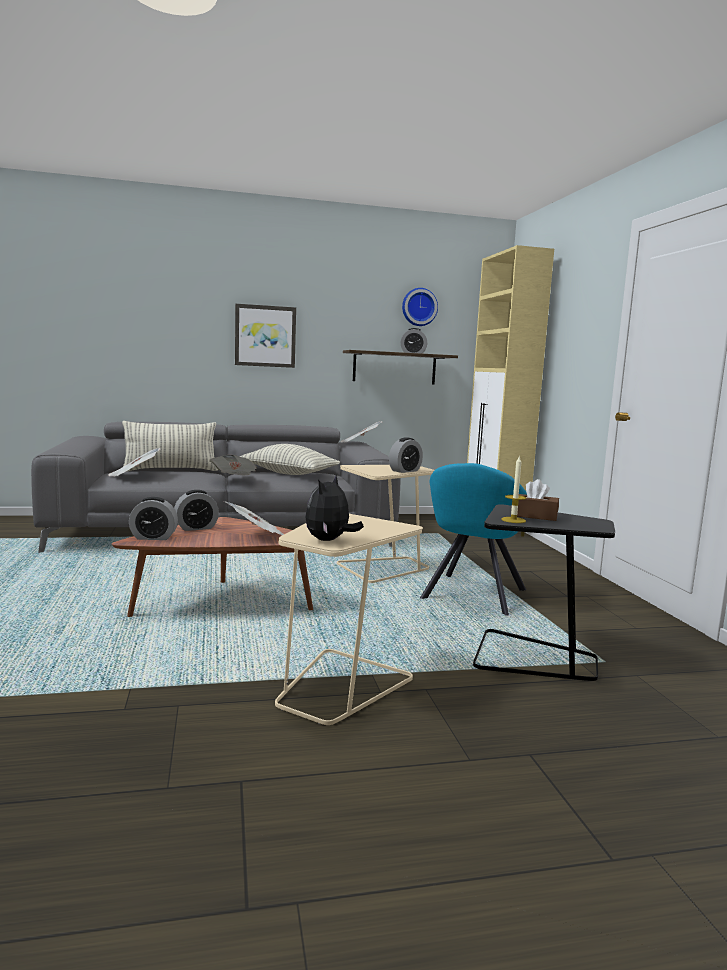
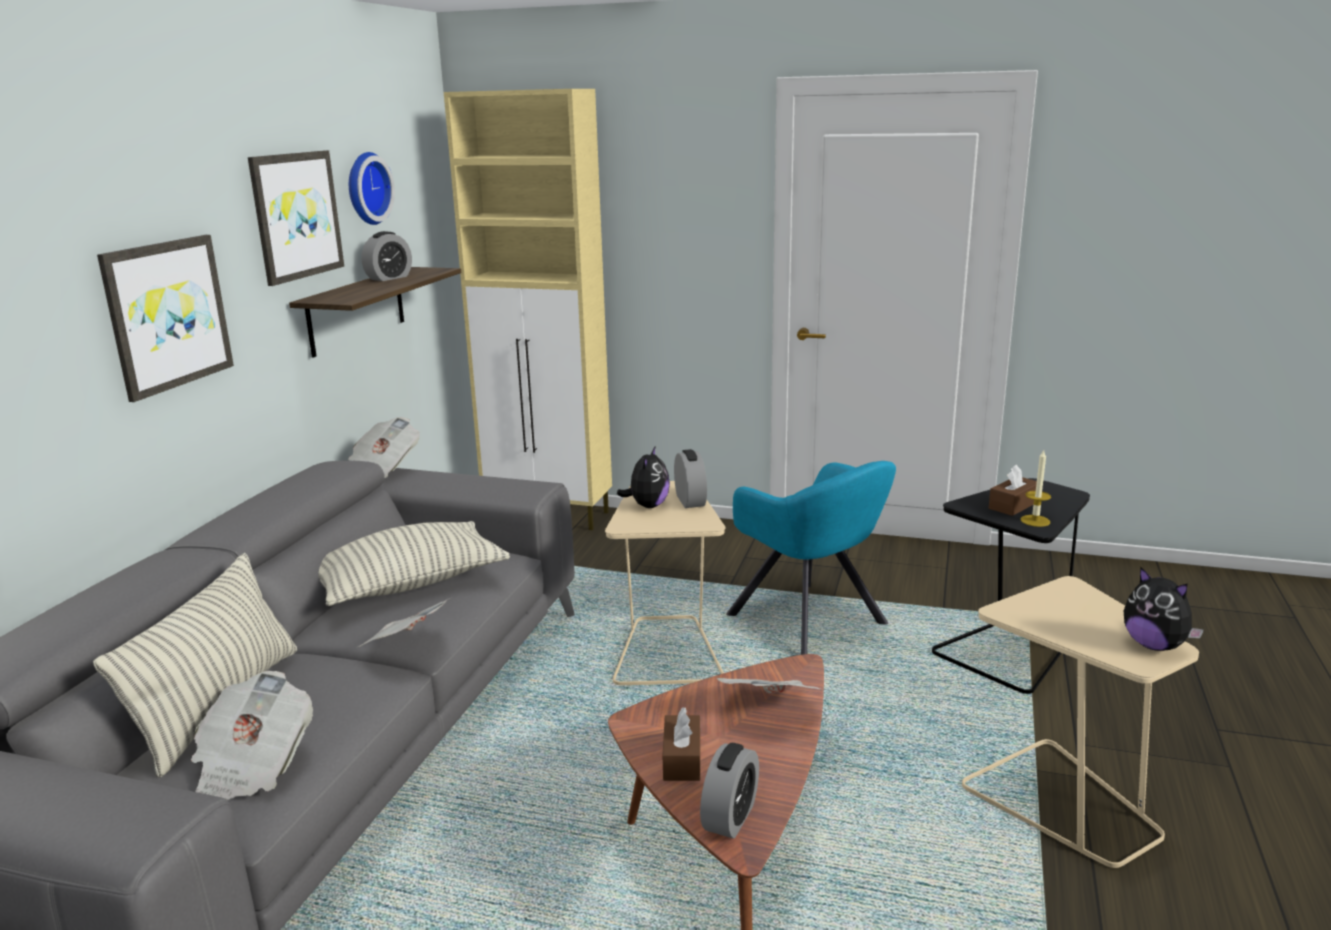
camera: 60 degrees left, 10 degrees up
(196, 528) = (682, 759): alarm clock -> brown tissue box
(359, 311) = (296, 215): none -> picture
(384, 467) = (647, 506): none -> plush toy

